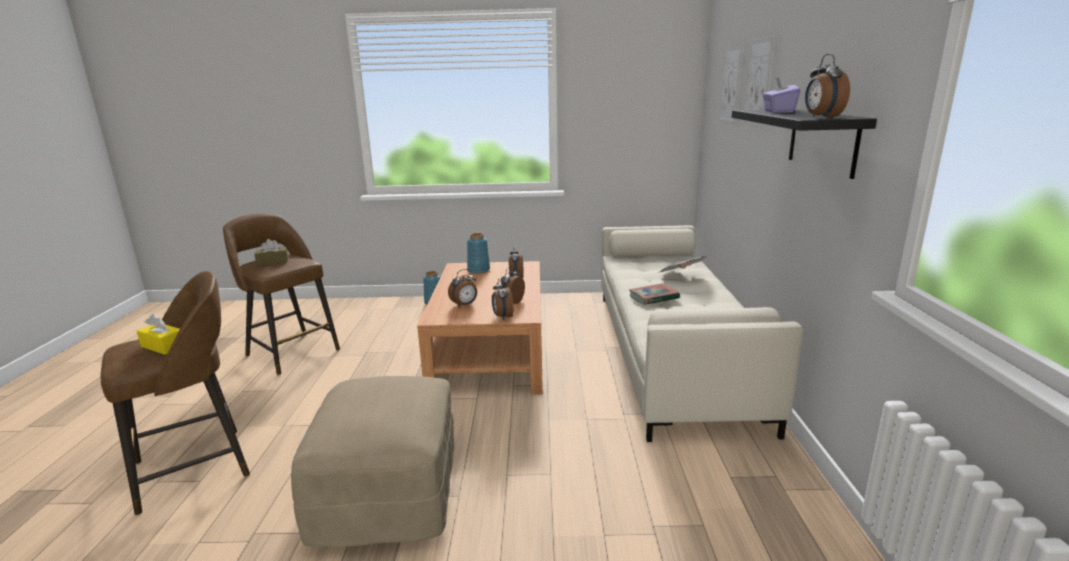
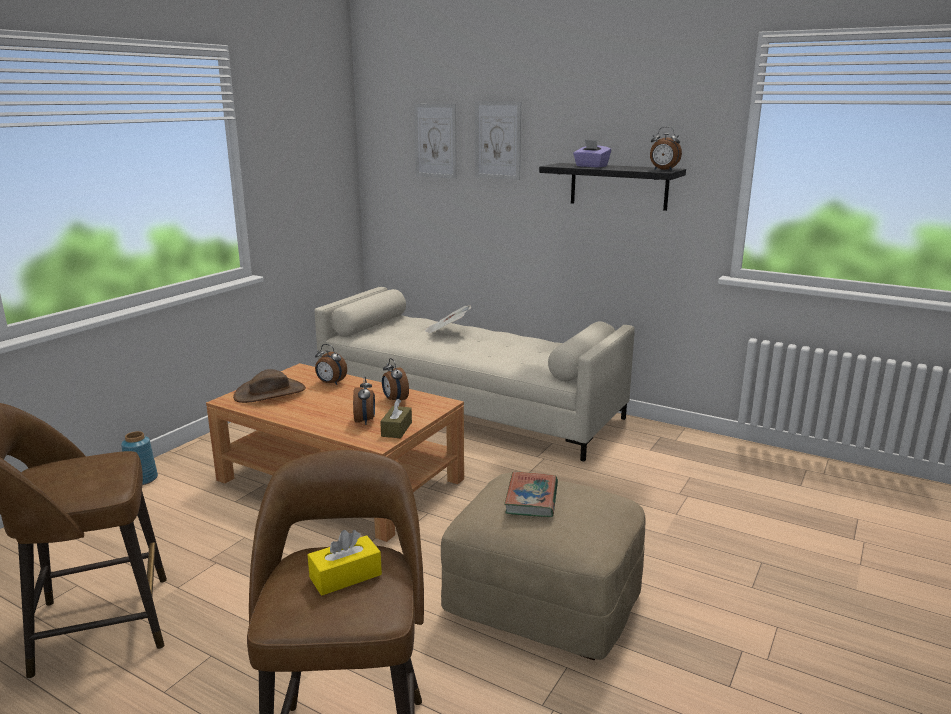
camera: 60 degrees left, 0 degrees up
(272, 262) = (67, 477): brown tissue box -> brown tissue box (396, 429)
(479, 270) = (270, 393): blue vase -> brown hat
(502, 317) = (426, 412): alarm clock -> none
(653, 297) = (475, 352): book -> book (531, 499)

